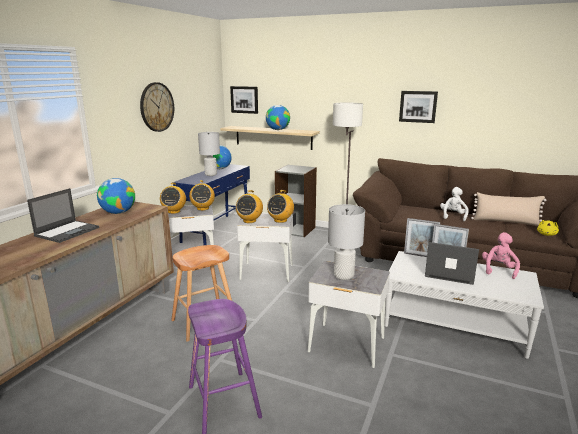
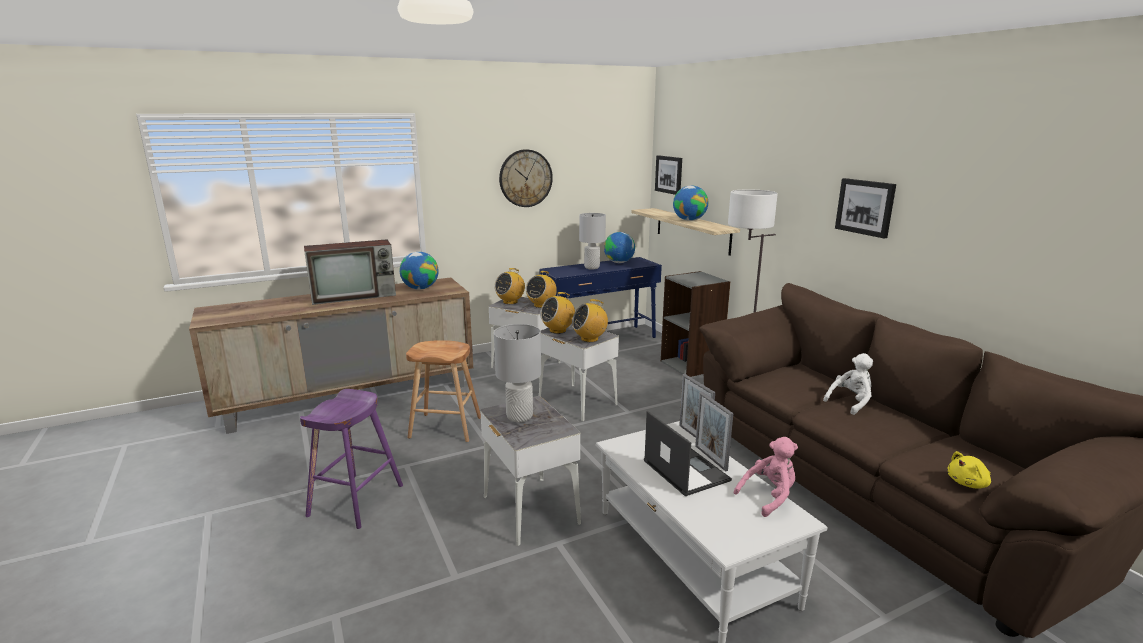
camera: 40 degrees right, 0 degrees up
(68, 231) = (355, 296): laptop -> television
(505, 222) = (930, 439): beige pillow -> none

